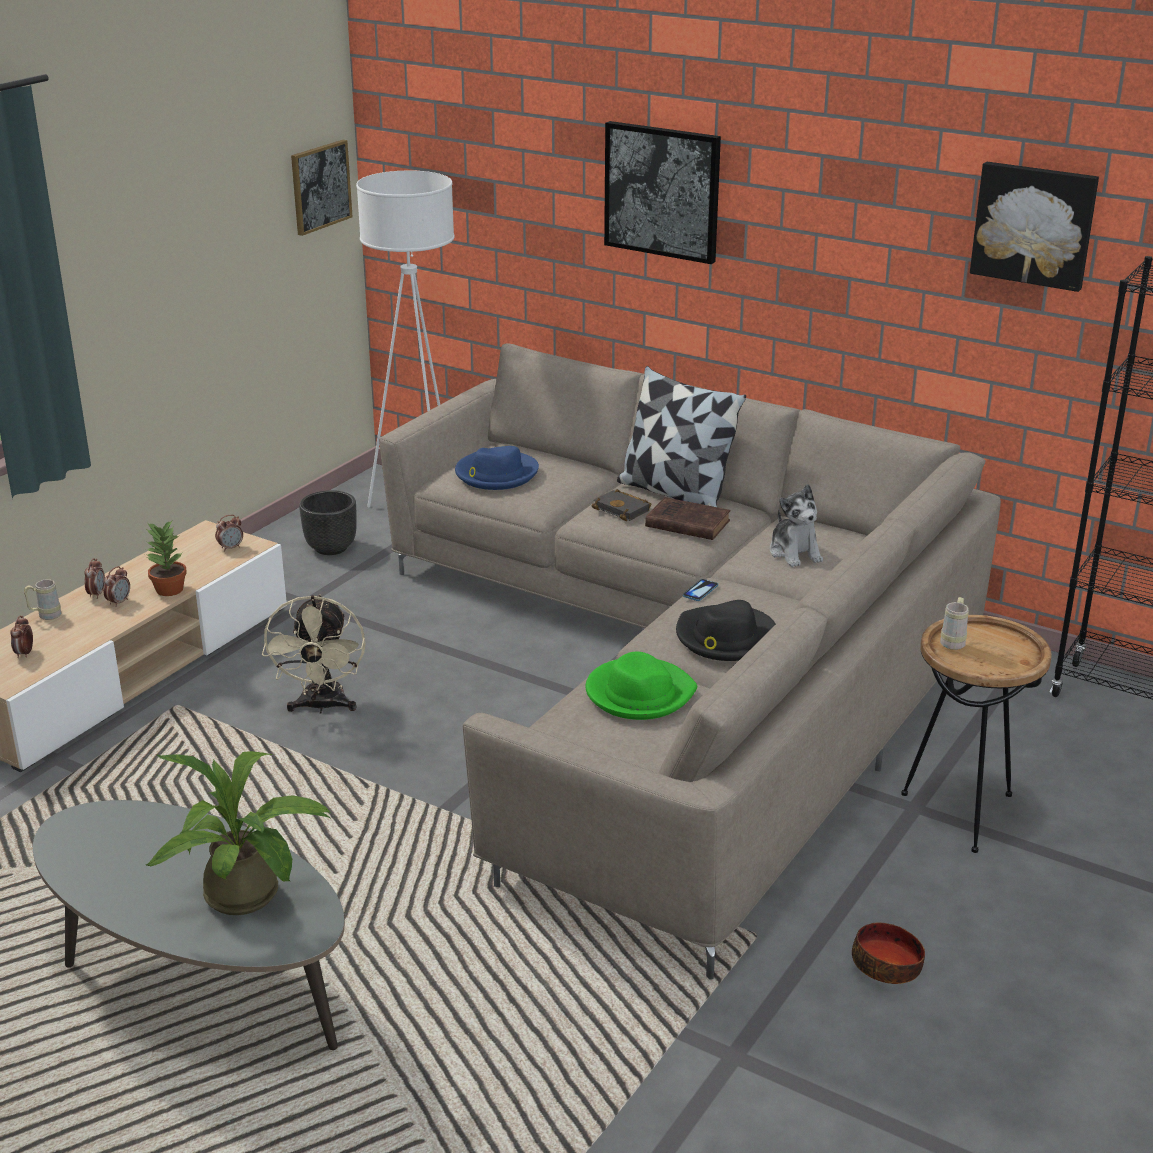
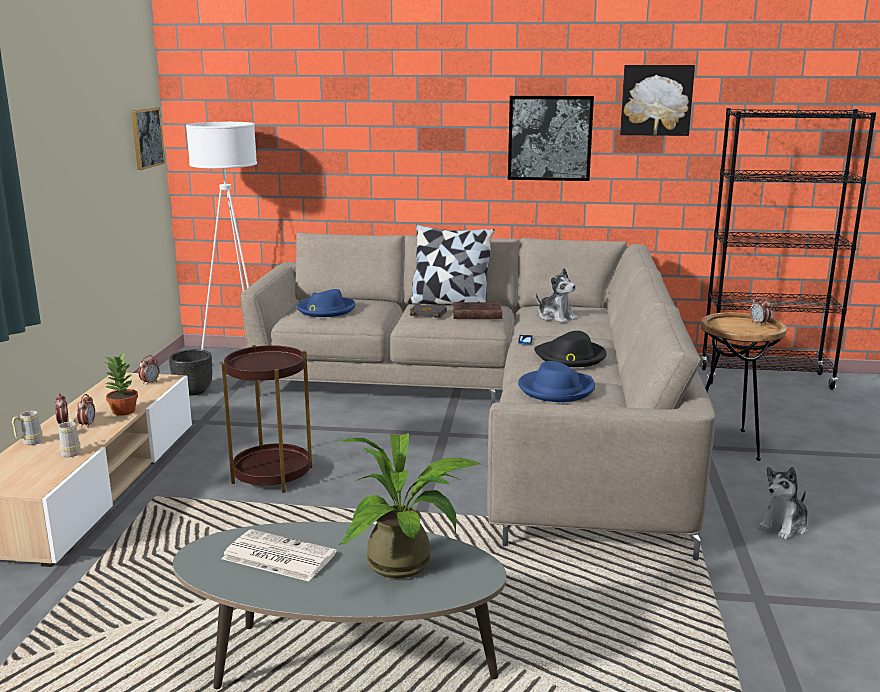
camera: 25 degrees left, 10 degrees down
(24, 653) = (32, 467): alarm clock -> alarm clock (759, 323)
(136, 849) = (277, 556): none -> newspaper
(322, 706) = (272, 475): beige fan -> brown side table
(639, 693) = (556, 389): green hat -> blue hat
(662, 191) = (405, 114): picture -> picture (549, 138)
(887, 966) = (784, 526): bowl -> plush toy
(953, 641) = (723, 324): beige mug -> beige mug (72, 451)

